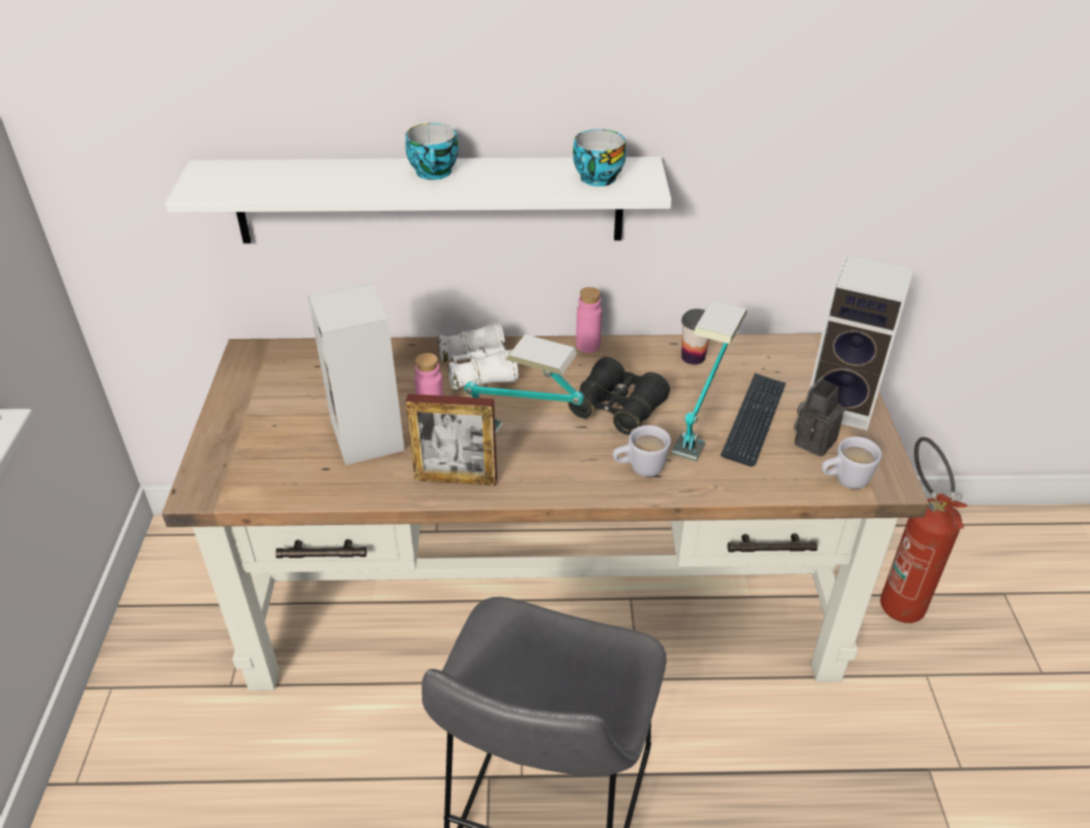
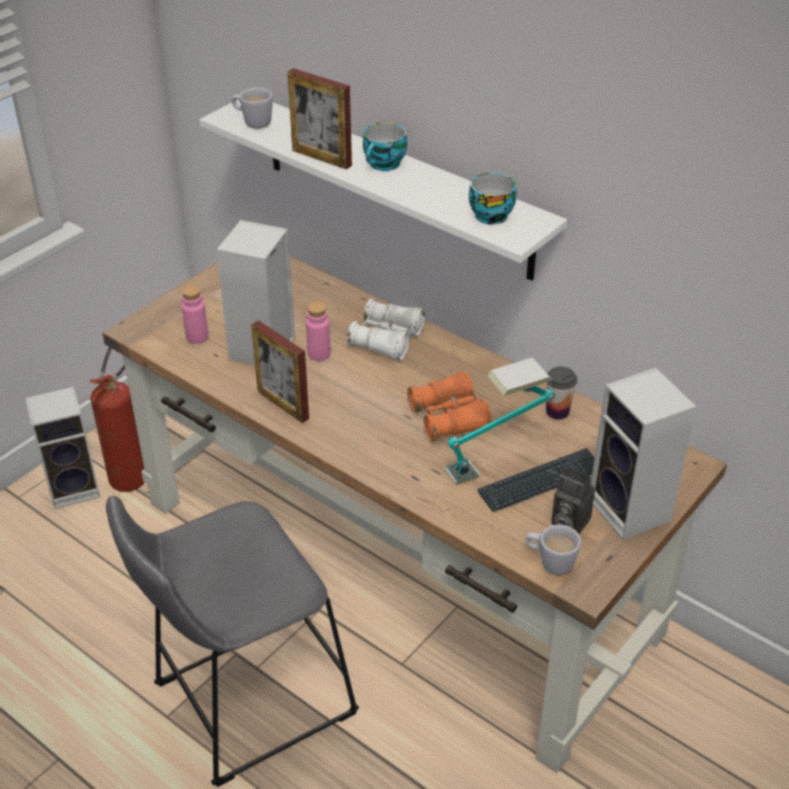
camera: 40 degrees right, 0 degrees up
(140, 727) = (75, 487): none -> speaker
(362, 189) = (321, 158): none -> picture frame
(524, 441) = (355, 405): table lamp -> none
(588, 345) = (487, 362): pink bottle -> pink bottle (197, 337)
(617, 408) = (449, 418): black binoculars -> orange binoculars
(639, 469) = (409, 466): white mug -> white mug (252, 122)
(813, 440) = (567, 521): camera -> camera turned 135 degrees counterclockwise
(896, 597) = (685, 748): fire extinguisher -> fire extinguisher (134, 473)

